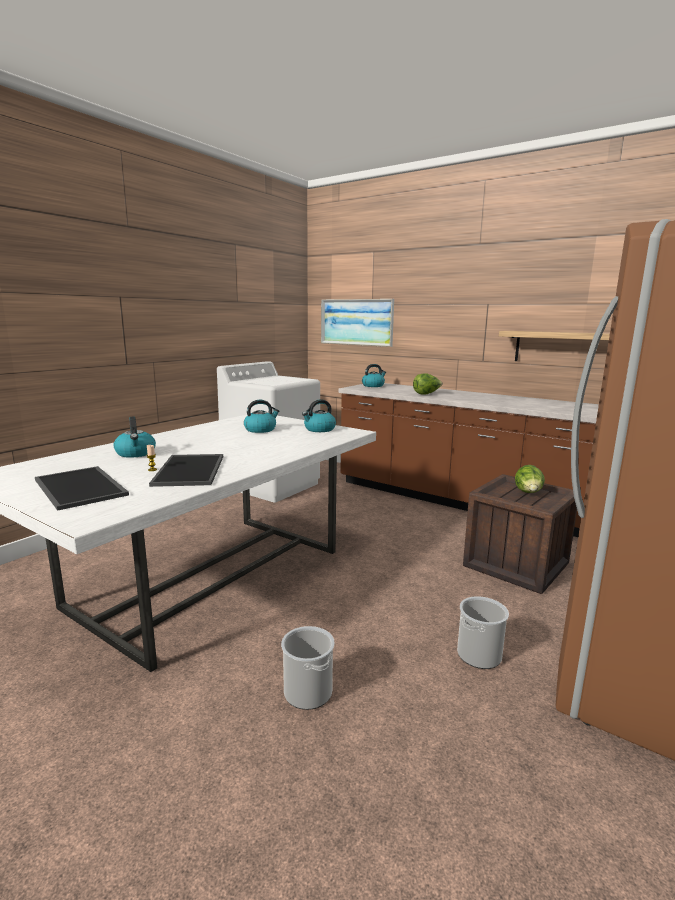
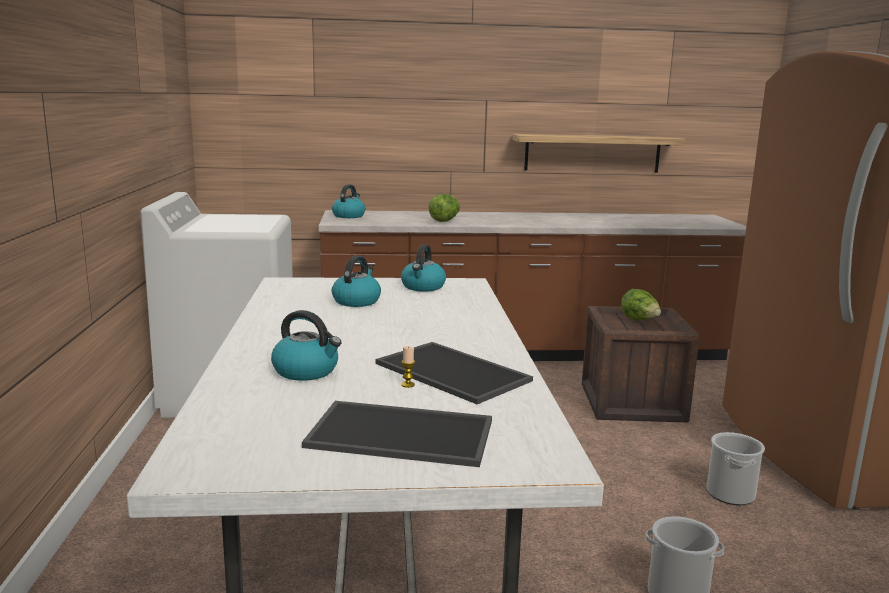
camera: 40 degrees left, 0 degrees up
(356, 322) = (289, 122): picture -> none

